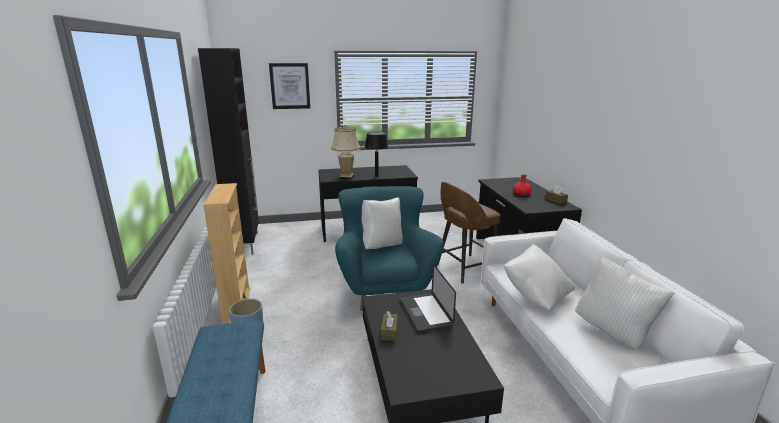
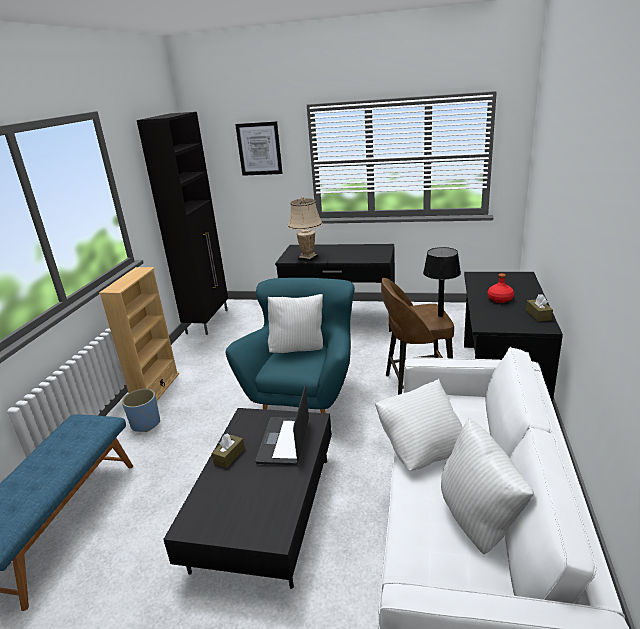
camera: 25 degrees right, 5 degrees up
(376, 176) = (342, 259): black table lamp -> black table lamp (440, 315)

